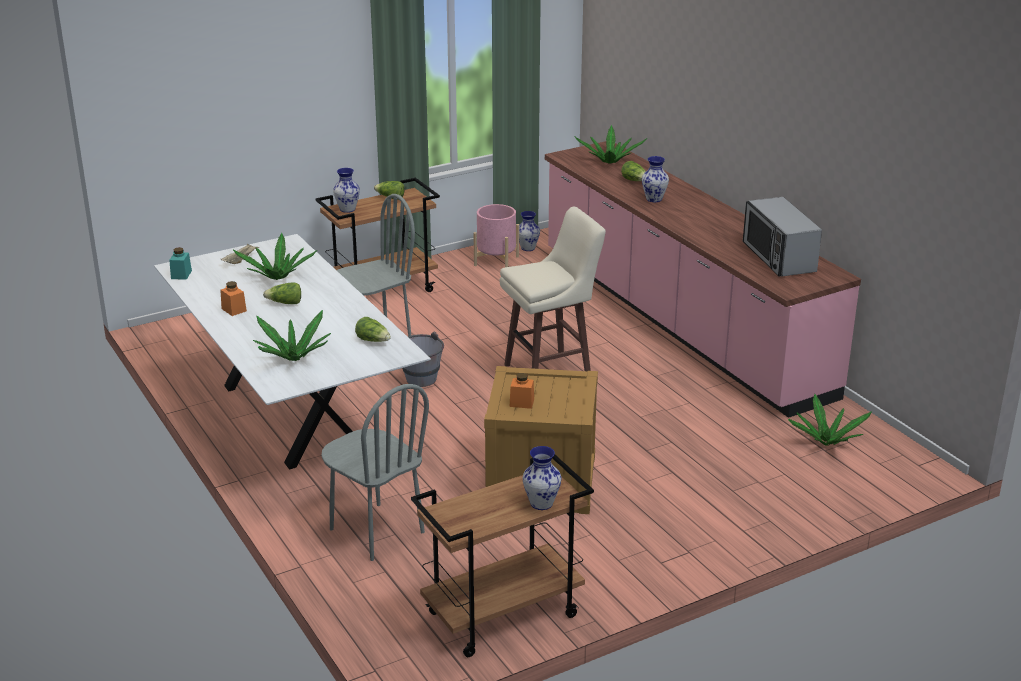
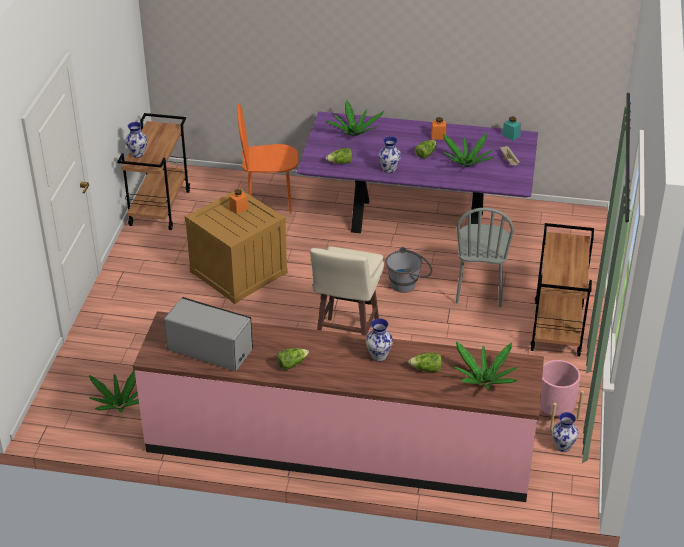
camera: 130 degrees right, 10 degrees up
(293, 415) = (416, 222): white dining table -> purple dining table
(347, 209) = (572, 245): vase -> vase (389, 169)
(376, 531) = (269, 203): grey chair -> orange chair
(390, 197) = (576, 274): lettuce -> lettuce (291, 364)

